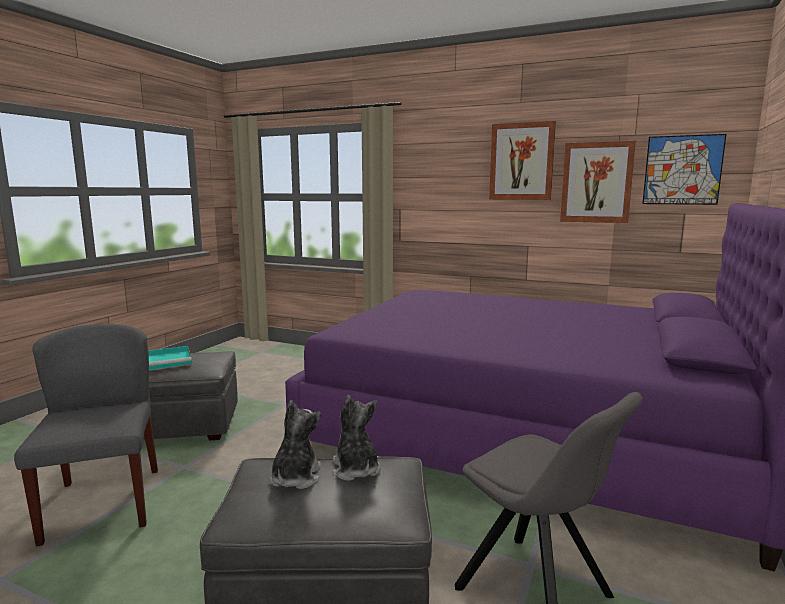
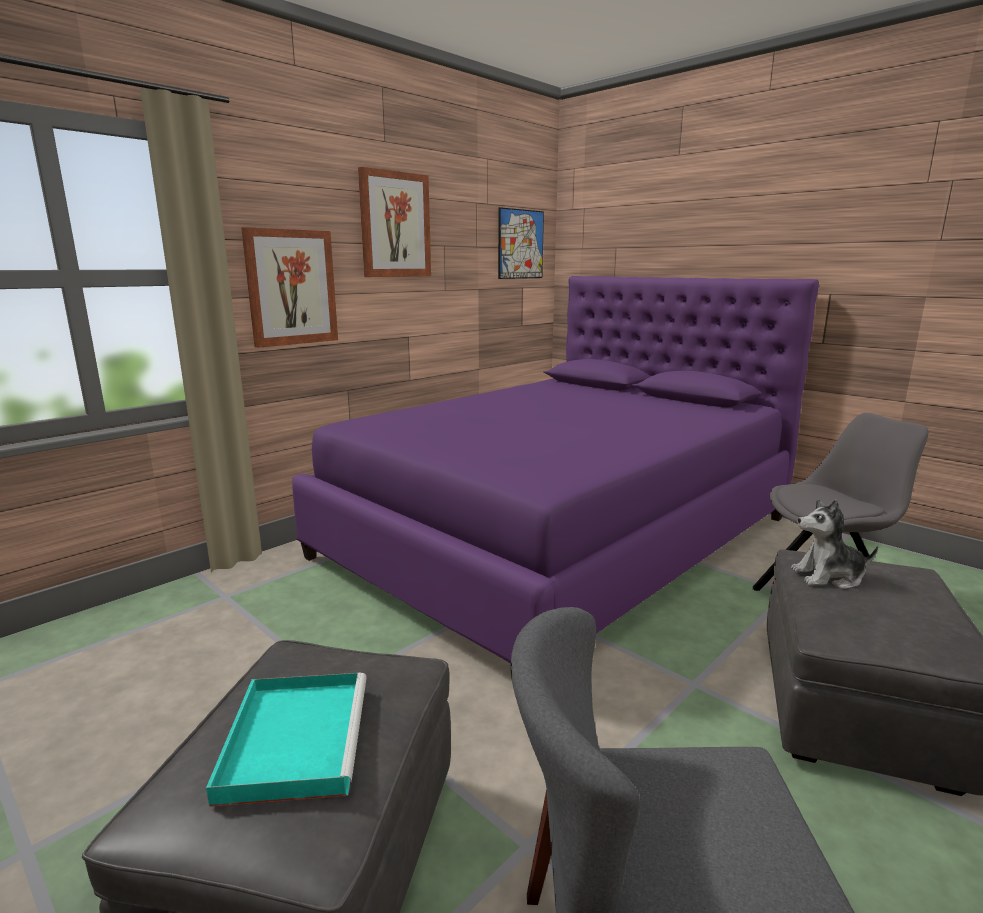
camera: 70 degrees left, 5 degrees up
(295, 477) = (861, 611): plush toy -> none
(596, 182) = (464, 255): picture -> picture (291, 287)

